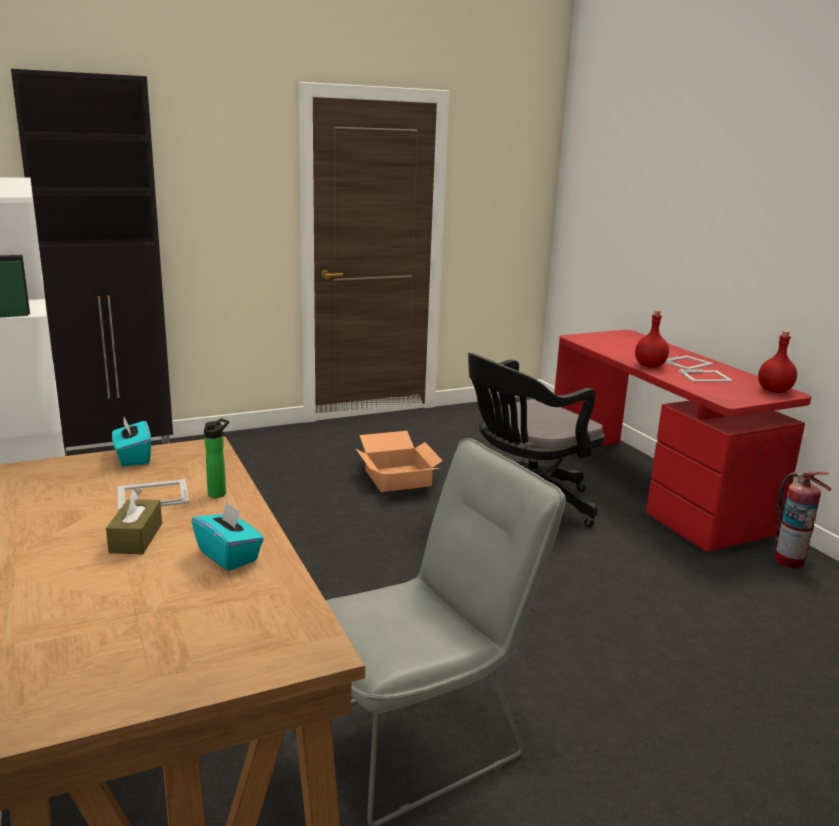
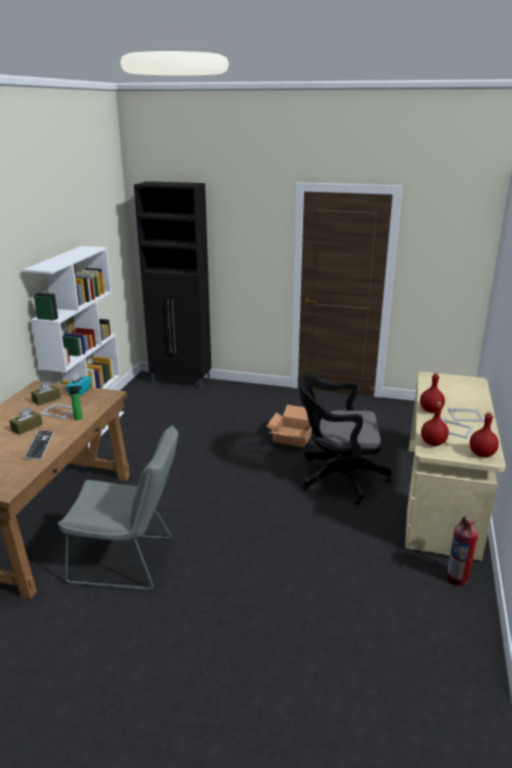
camera: 40 degrees right, 5 degrees up
(86, 485) = (46, 399): none -> brown tissue box
(229, 555) = (40, 446): turquoise tissue box -> keyboard
(653, 488) = (442, 497): red desk -> beige desk
(717, 393) = (432, 443): none -> red bottle

